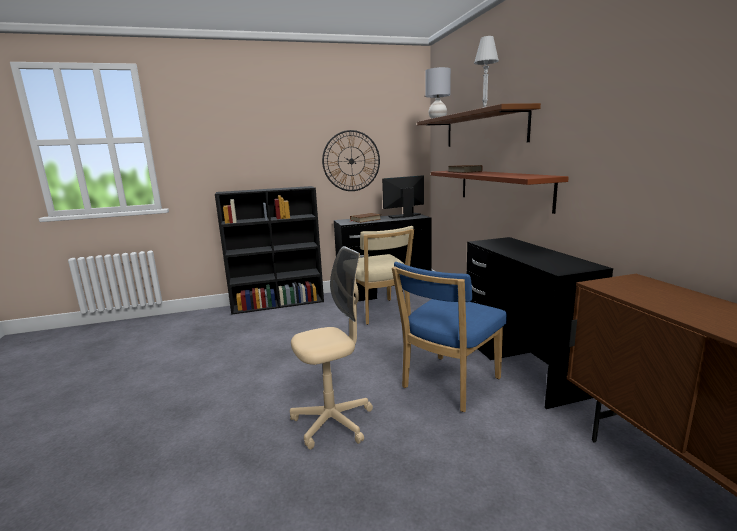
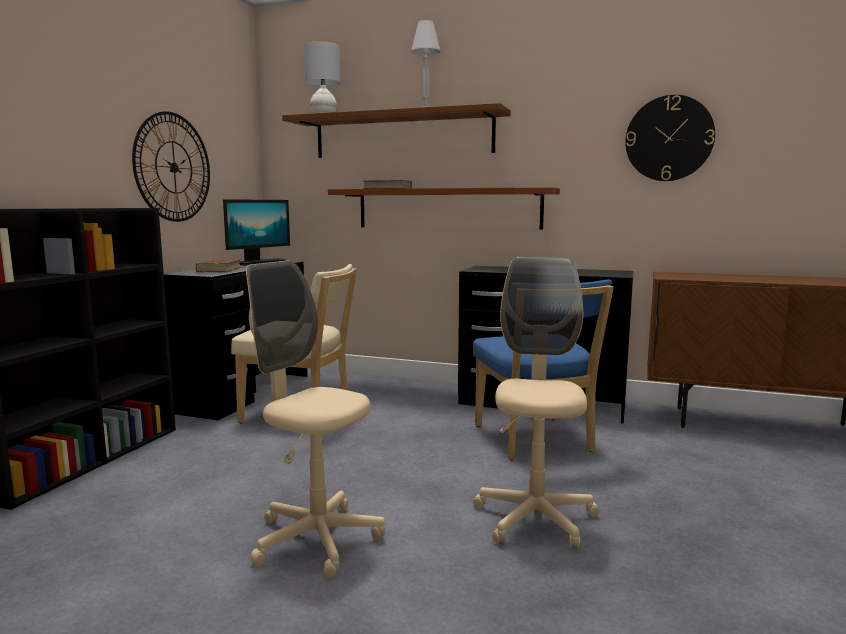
camera: 55 degrees left, 5 degrees down
(256, 373) = (316, 540): none -> beige office chair
(404, 216) = (259, 262): monitor -> monitor turned 150 degrees counterclockwise
(666, 123) = (669, 138): none -> wall clock

